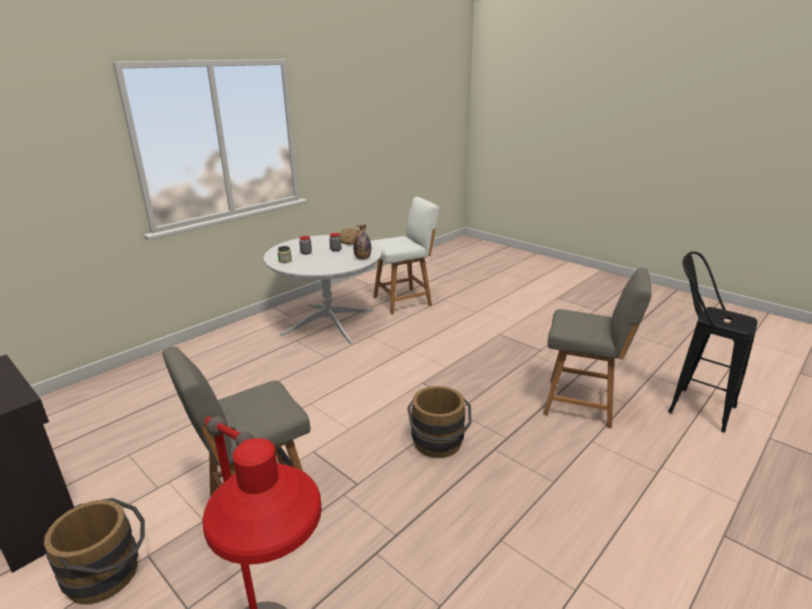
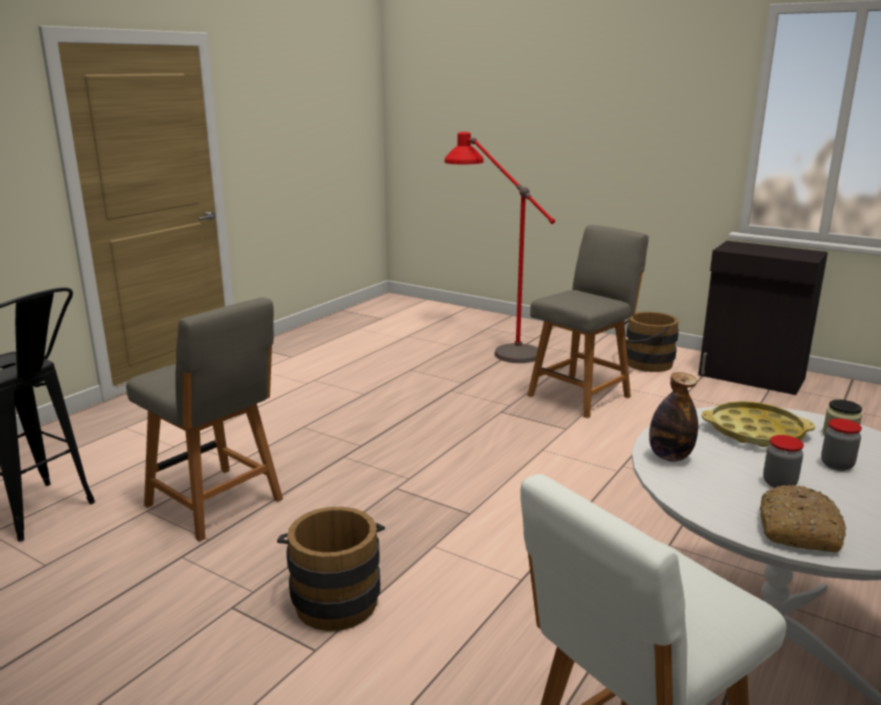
camera: 170 degrees right, 5 degrees down
(316, 264) = (755, 432): none -> yellow tray
(438, 445) = (427, 444): brown bucket -> brown bucket (335, 597)
(582, 403) = (217, 504): grey chair -> grey chair turned 150 degrees counterclockwise

